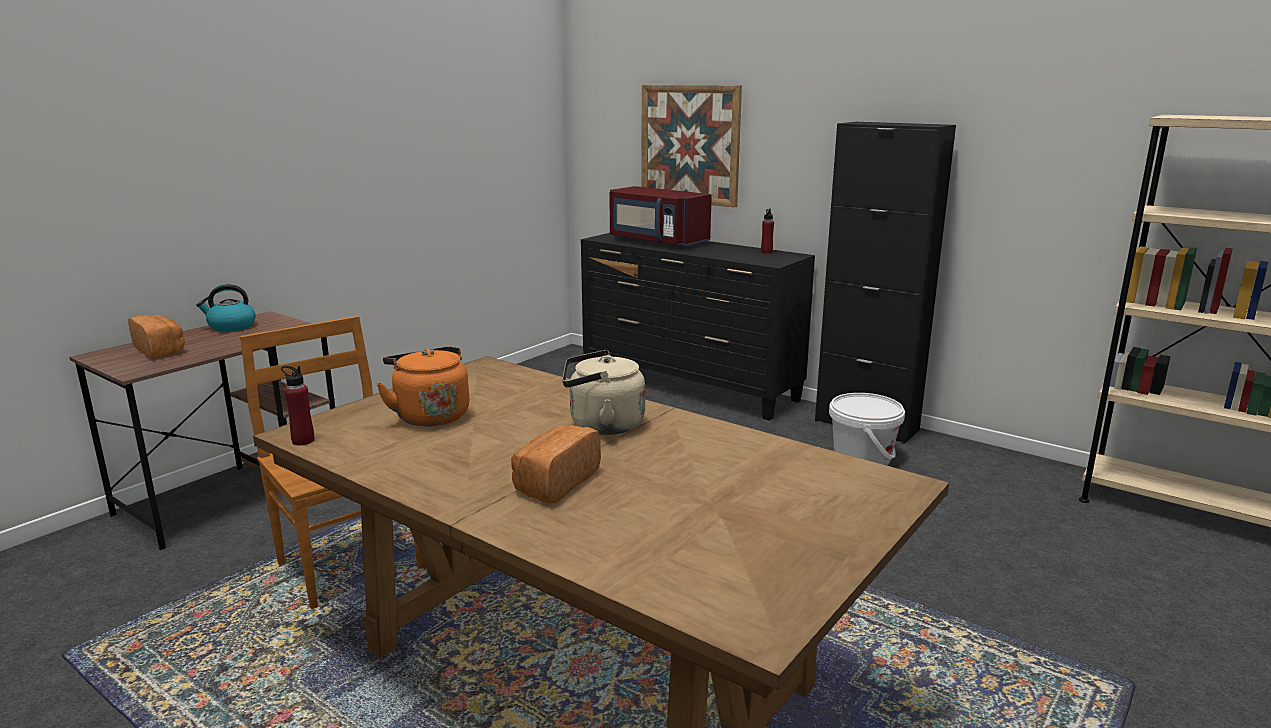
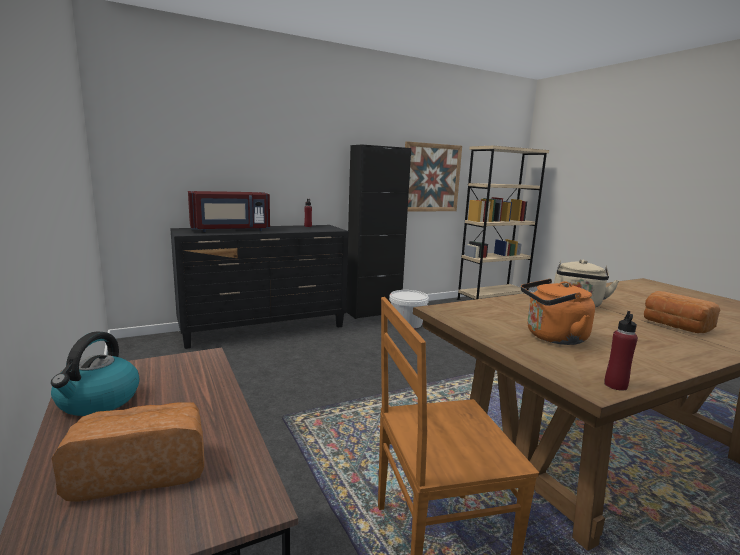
camera: 65 degrees left, 5 degrees down
(689, 144) = (232, 158): picture -> picture (431, 178)

